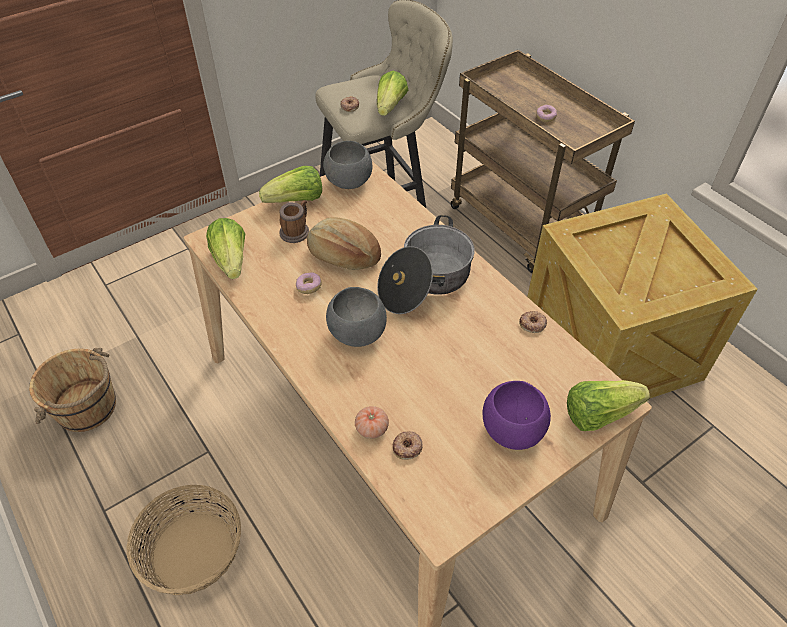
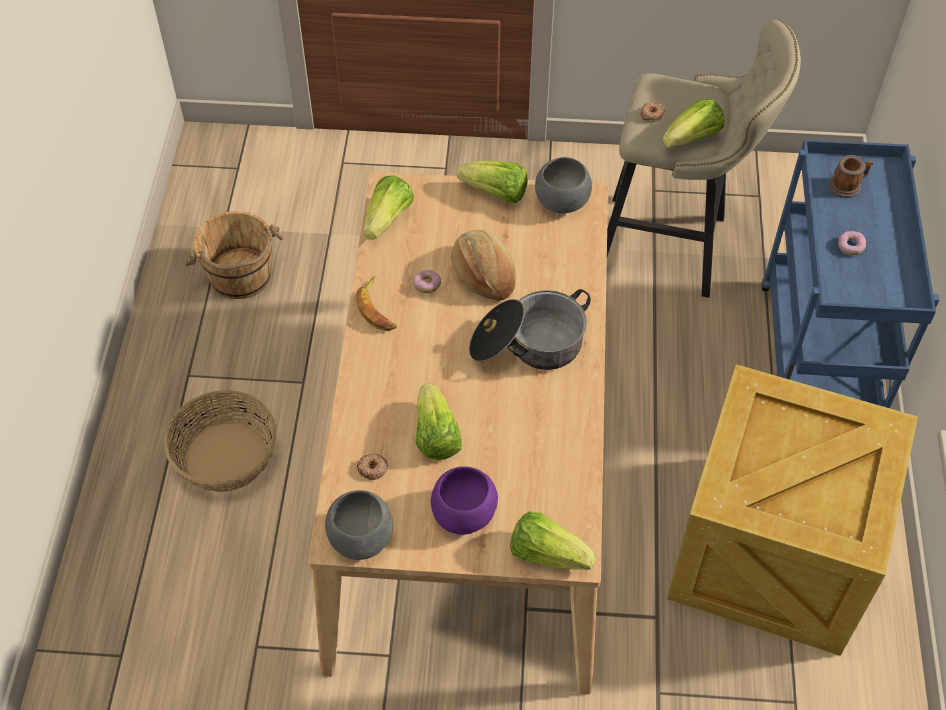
camera: 40 degrees right, 5 degrees up
(287, 326) = (377, 309): none -> banana
(296, 231) = (467, 224): mug -> mug (848, 185)
(357, 333) = (426, 352): grey bowl -> grey bowl (361, 538)
(372, 428) = (361, 436): tomato -> none
(429, 387) = (435, 436): none -> lettuce
(521, 227) = (819, 359): brown cart -> blue cart
(533, 324) = (579, 445): donut -> none

